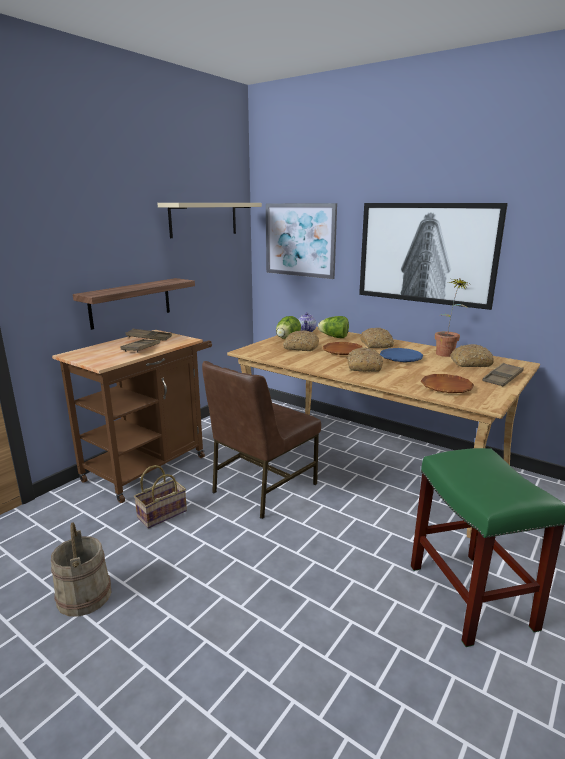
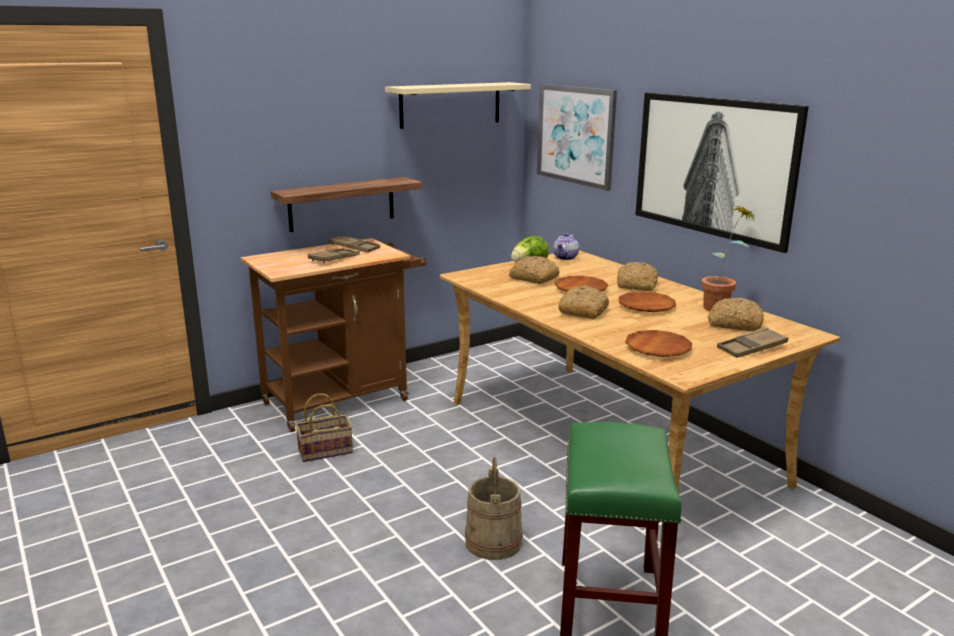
camera: 20 degrees right, 0 degrees up
(84, 596) = (211, 509): beige bucket -> beige bucket (494, 542)
(262, 488) = (451, 445): brown chair -> none
(334, 337) = (592, 269): lettuce -> none
(401, 358) = (646, 306): blue plate -> brown plate

